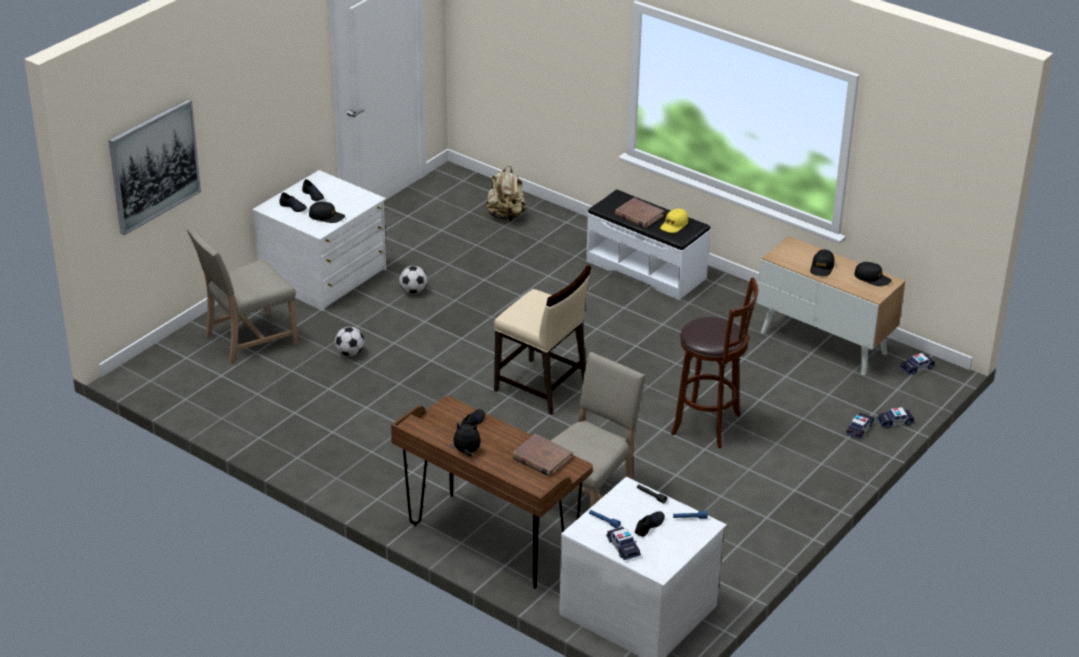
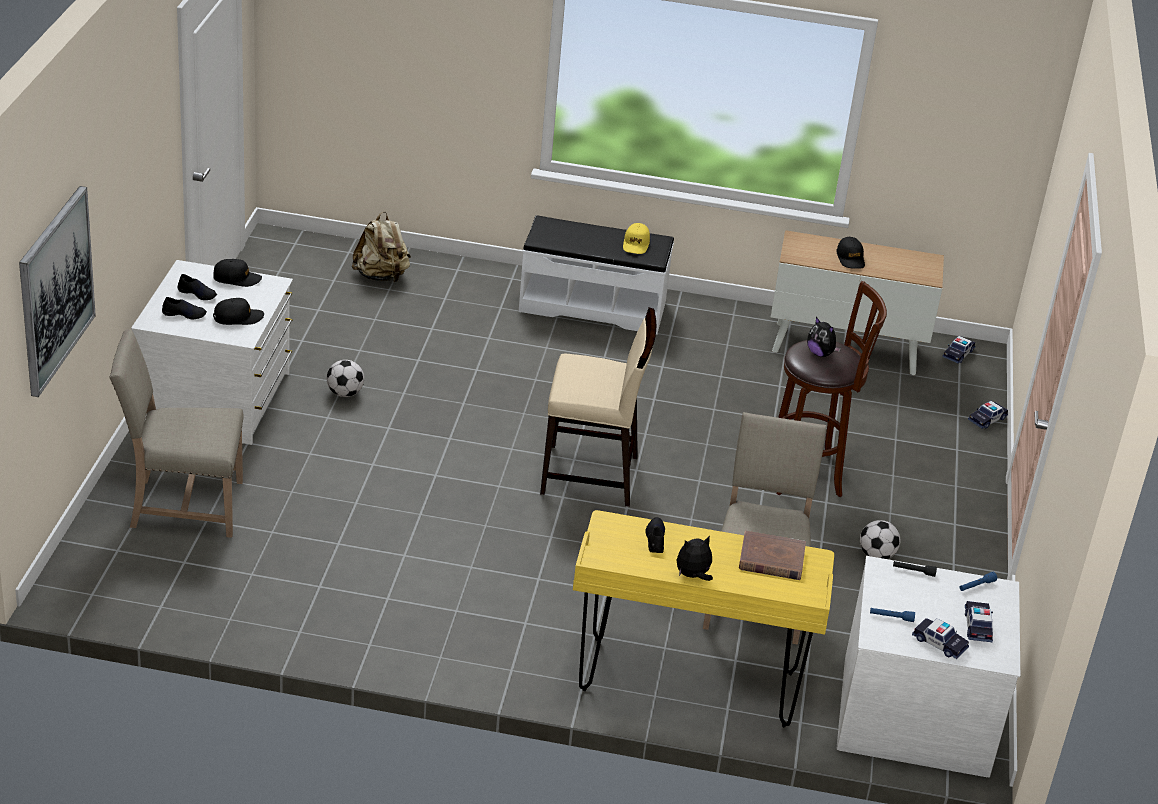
camera: 30 degrees left, 0 degrees up
(247, 339) = (182, 506): beige chair -> beige chair turned 60 degrees clockwise
(350, 353) = (328, 491): football -> football (876, 555)
(491, 541) = (688, 683): brown desk -> yellow desk
(639, 215) = (588, 241): brown book -> none
(649, 526) = (943, 609): black shoe -> none
(710, 328) = (820, 353): none -> plush toy
(859, 429) = (960, 436): toy car -> toy car (977, 626)
(872, 278) = (910, 260): black cap -> black cap (237, 278)

